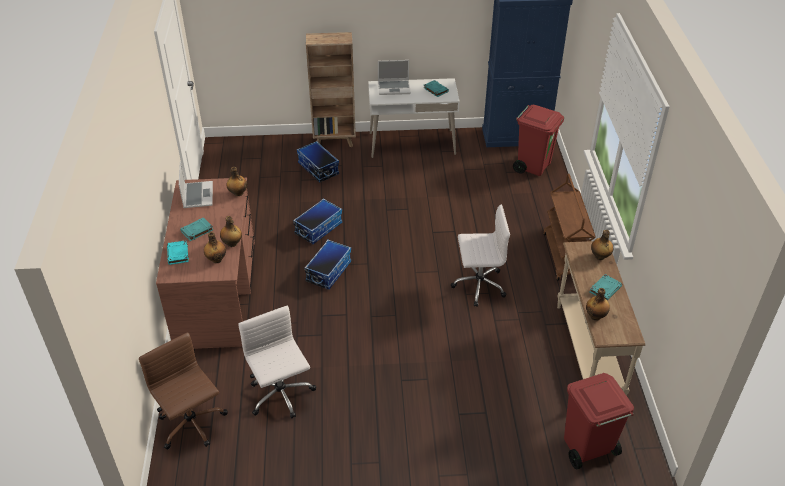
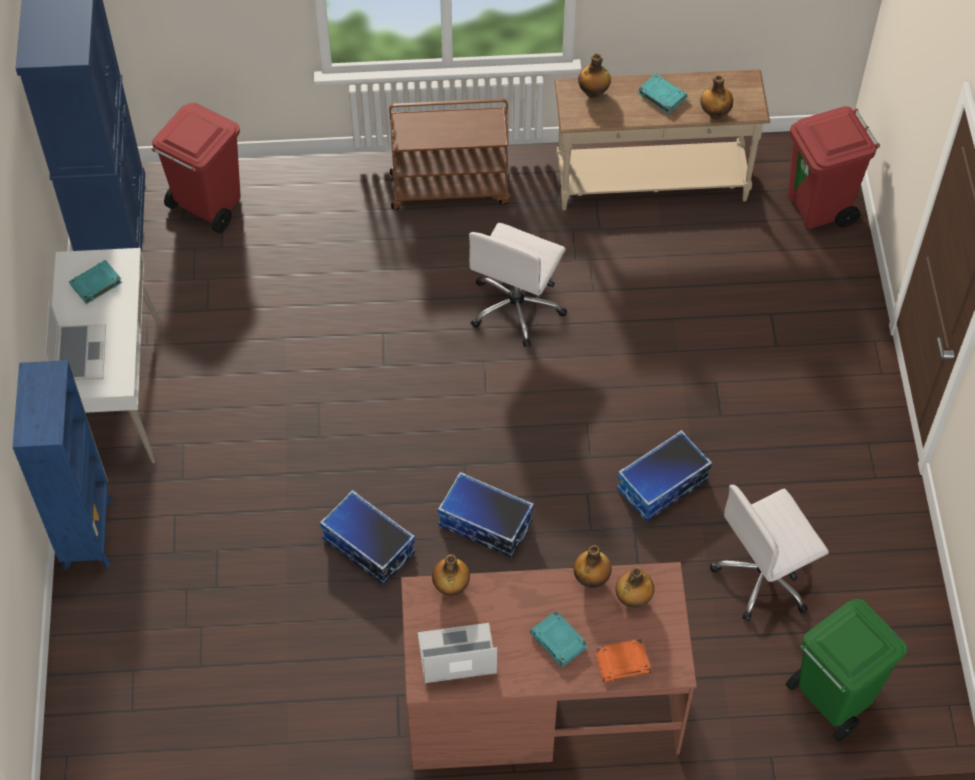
camera: 90 degrees left, 15 degrees up
(178, 254) = (622, 662): turquoise book -> orange book
(192, 425) = (832, 698): brown office chair -> green trash can
(318, 169) = (182, 558): storage box -> storage box (662, 486)
(335, 141) = (88, 531): brown bookcase -> blue bookcase
(478, 285) = (516, 307): white office chair -> white office chair turned 150 degrees counterclockwise

